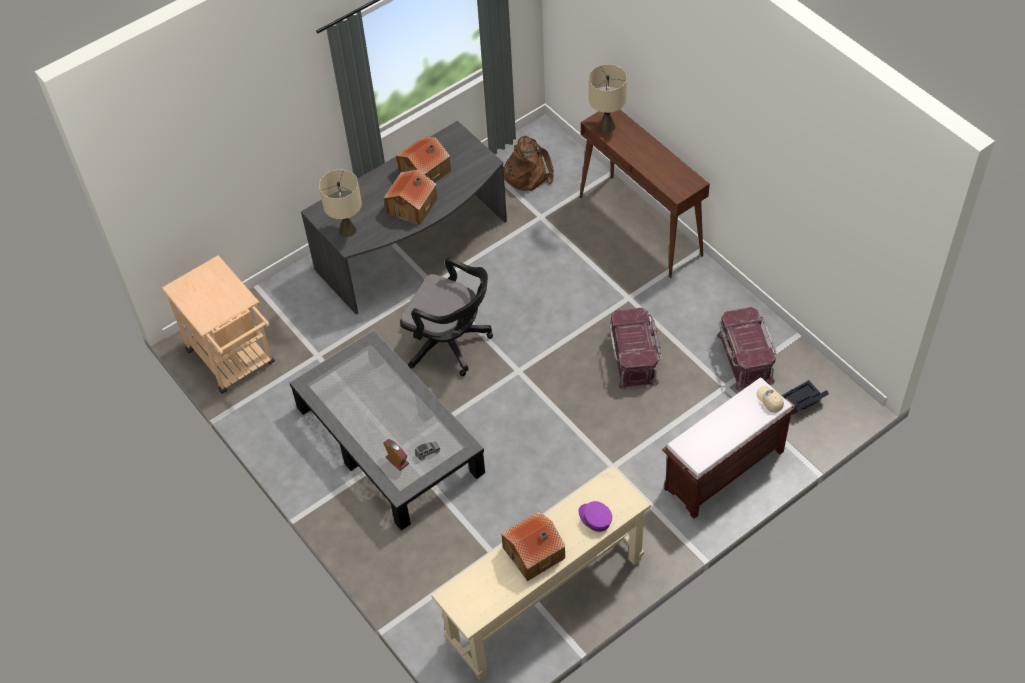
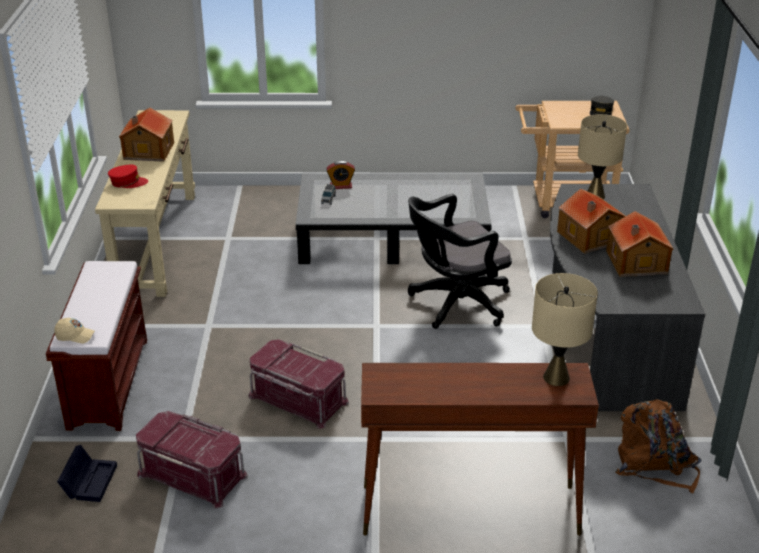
camera: 125 degrees right, 20 degrees down
(199, 284) = (601, 112): none -> grey cap
(595, 519) = (128, 182): purple cap -> red cap

